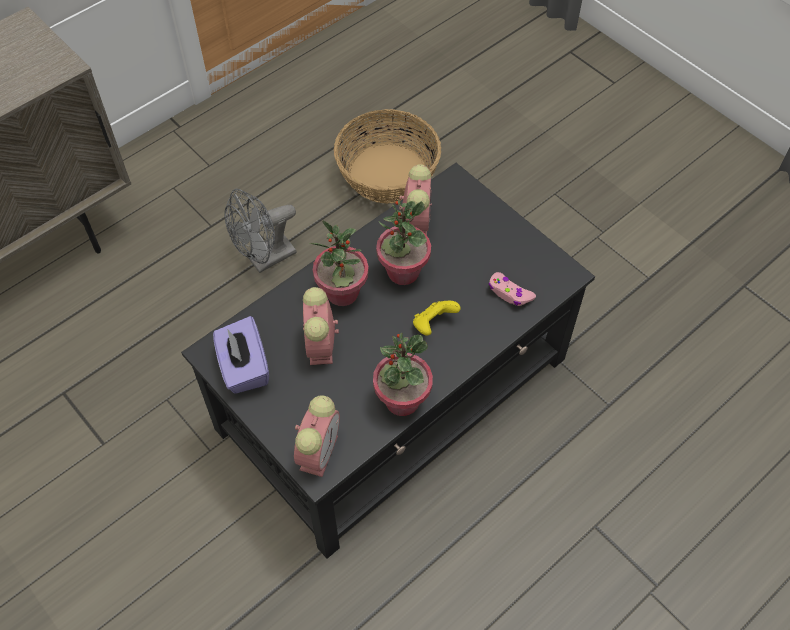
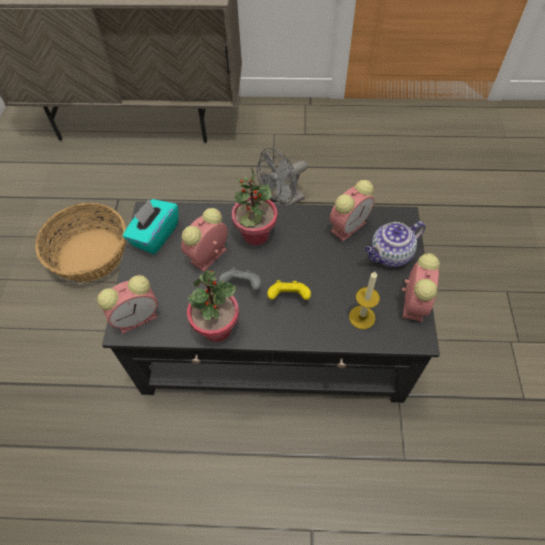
camera: 45 degrees right, 0 degrees up
(244, 367) = (155, 235): purple tissue box -> turquoise tissue box
(265, 259) = (282, 203): grey fan -> grey fan turned 45 degrees counterclockwise
(382, 347) = (242, 286): none -> grey game controller
(387, 173) = (402, 203): basket -> basket (90, 254)
(403, 272) = (306, 250): potted plant -> none
(478, 223) = (390, 255): none -> teapot
(509, 293) = (362, 317): pink game controller -> candle
(535, 248) = (414, 302): none -> alarm clock

